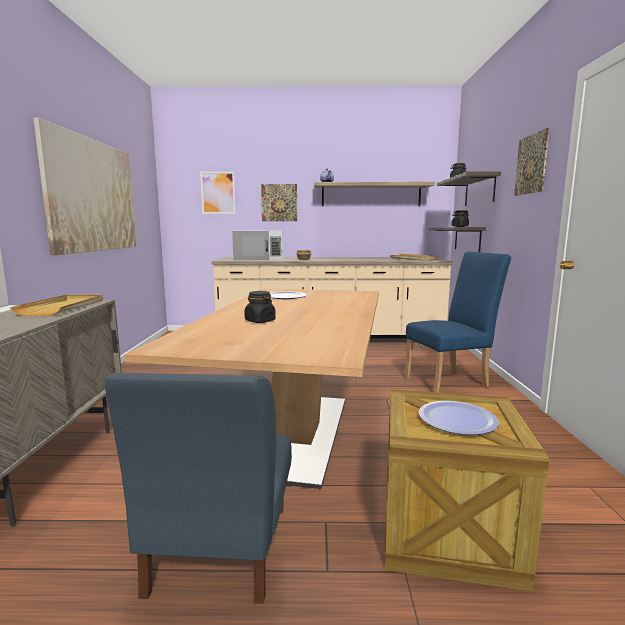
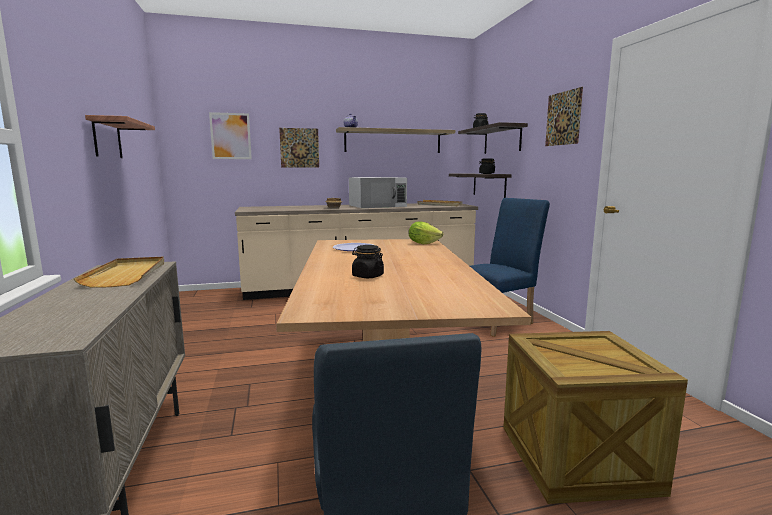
camera: 15 degrees left, 0 degrees up
(93, 196) = (107, 139): picture -> shelf
(258, 258) = (283, 208): white microwave -> white microwave (378, 206)
(358, 295) = (423, 243): none -> lettuce
(457, 419) = (589, 355): plate -> none

